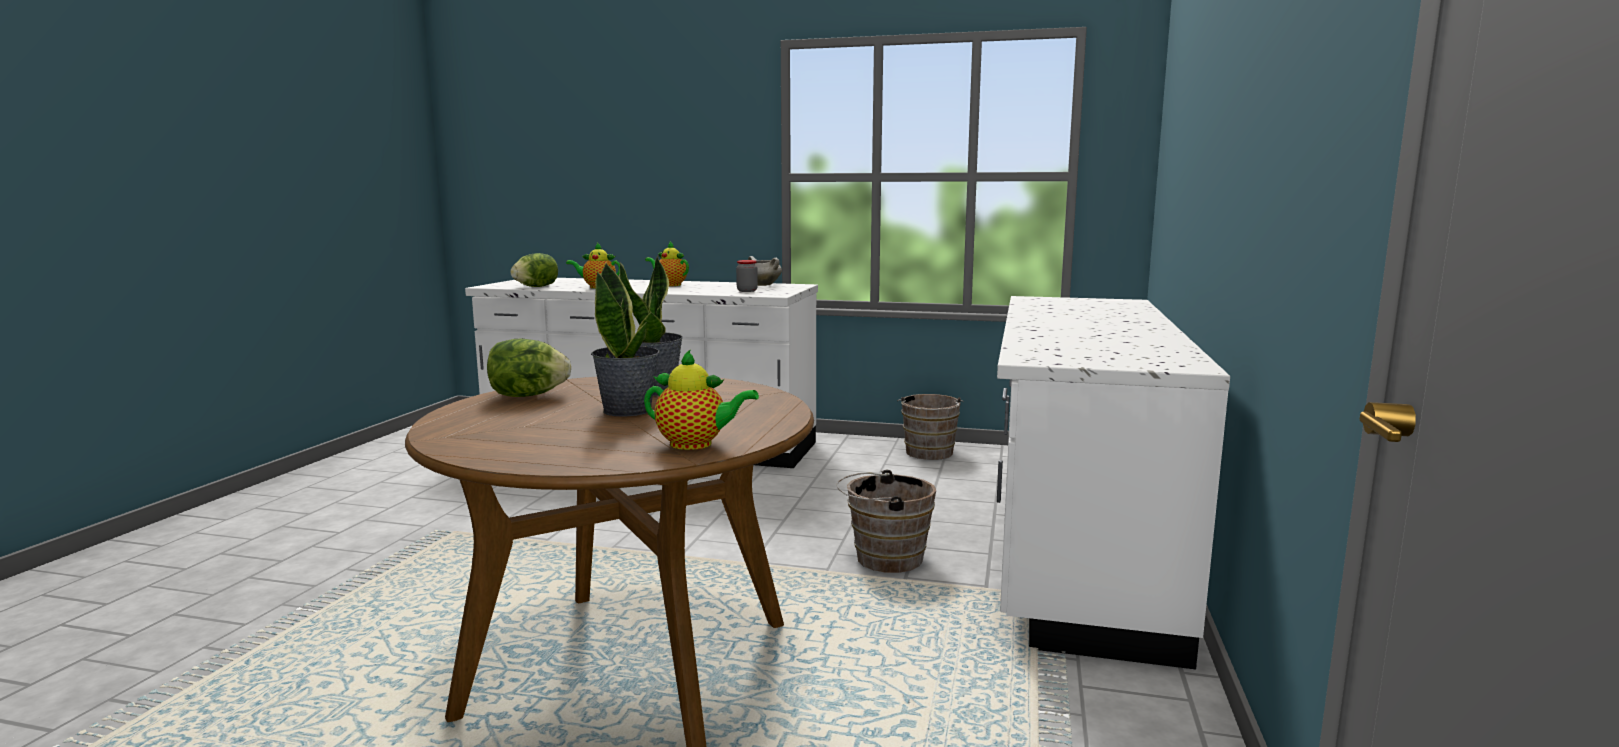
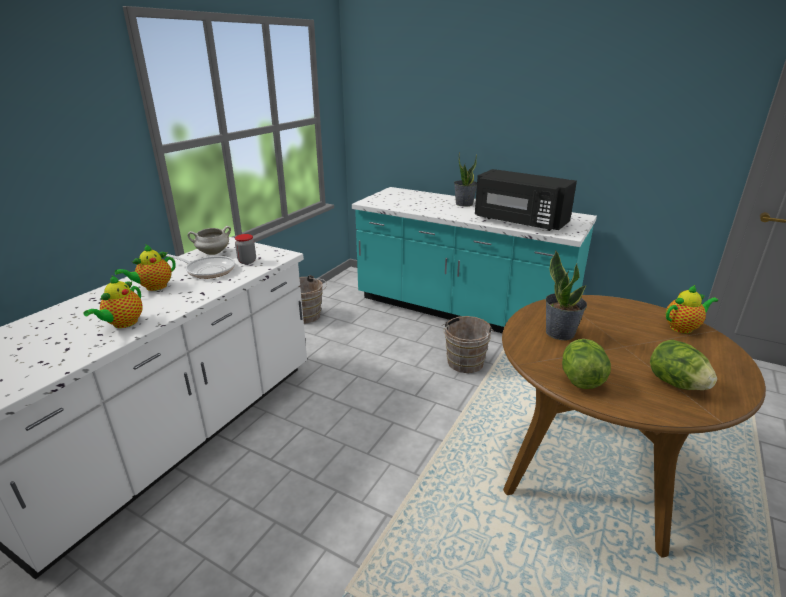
camera: 75 degrees left, 15 degrees up
(536, 287) = (57, 363): lettuce -> lettuce (675, 383)
(628, 410) = (615, 343): potted plant -> potted plant (464, 204)
(696, 444) = (683, 328): teapot -> teapot turned 45 degrees clockwise
(716, 288) = (207, 270): none -> frying pan
(1059, 341) = (519, 222): none -> black microwave
(1075, 545) = (462, 311): white counter -> turquoise counter

